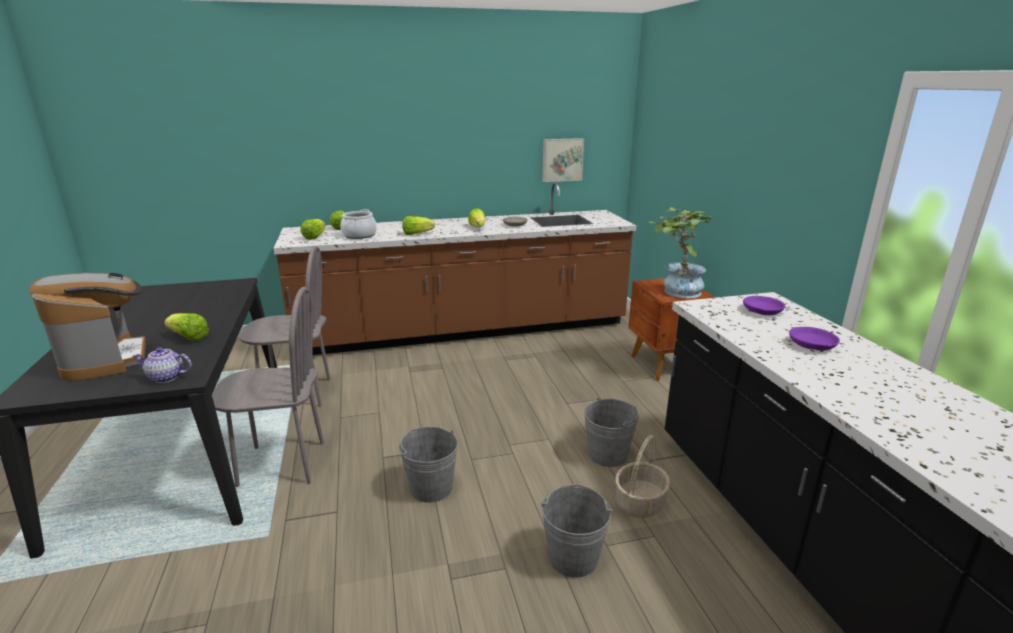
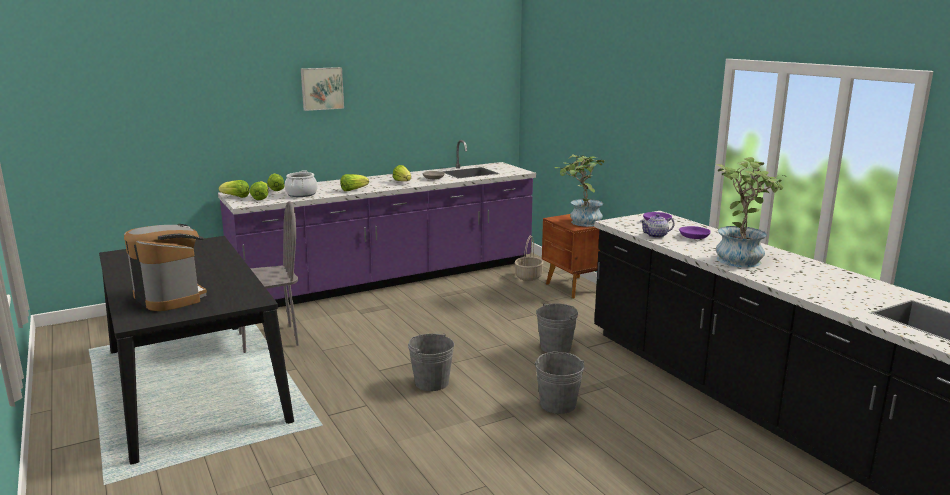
camera: 15 degrees left, 5 degrees down
(166, 378) = (239, 302): teapot -> teapot (656, 235)
(188, 338) = (222, 278): lettuce -> lettuce (236, 197)
(282, 464) = (296, 385): grey chair -> none
(464, 330) = (390, 279): brown counter -> purple counter
(562, 159) = (463, 119): picture -> picture (322, 88)
(639, 503) = (590, 371): basket -> basket (528, 276)
(884, 400) = (741, 258): none -> potted plant

